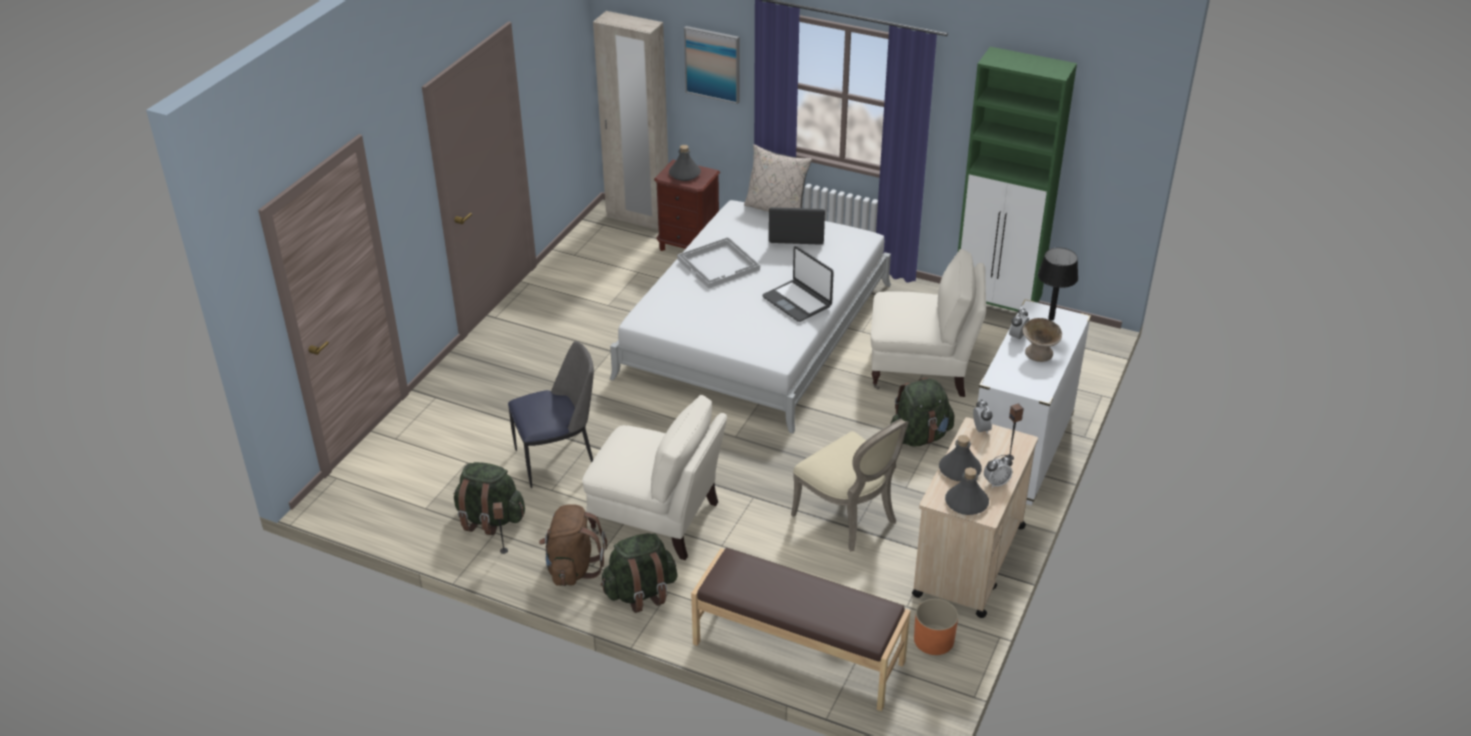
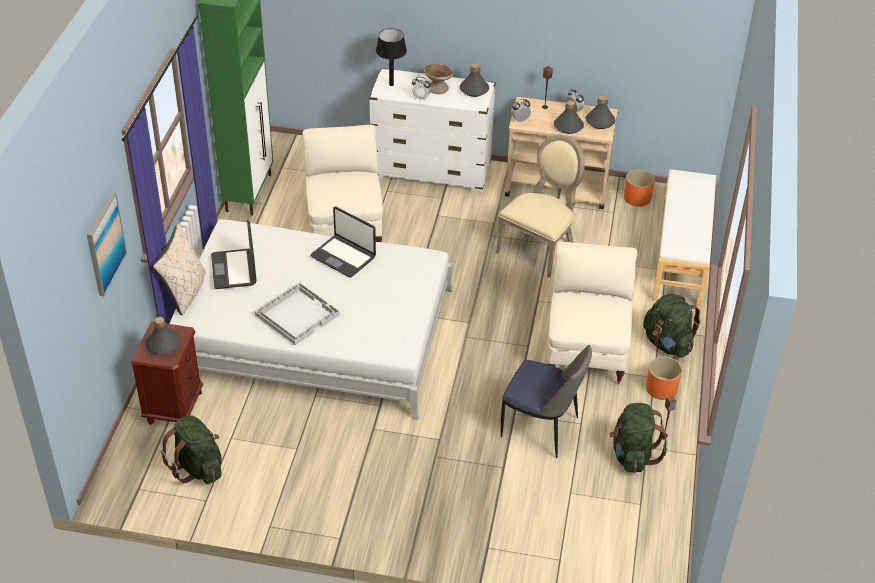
camera: 105 degrees left, 5 degrees up
(558, 460) = (542, 429): chair -> chair turned 150 degrees clockwise
(572, 567) = (661, 388): brown backpack -> orange planter
(638, 218) = (121, 461): beige wardrobe -> none
(797, 301) = (343, 256): laptop -> laptop turned 90 degrees clockwise
(798, 654) = (682, 256): brown bench -> white bench
(919, 436) = (432, 221): green backpack -> green backpack (197, 467)
(1032, 382) = (474, 89): none -> grey bottle

